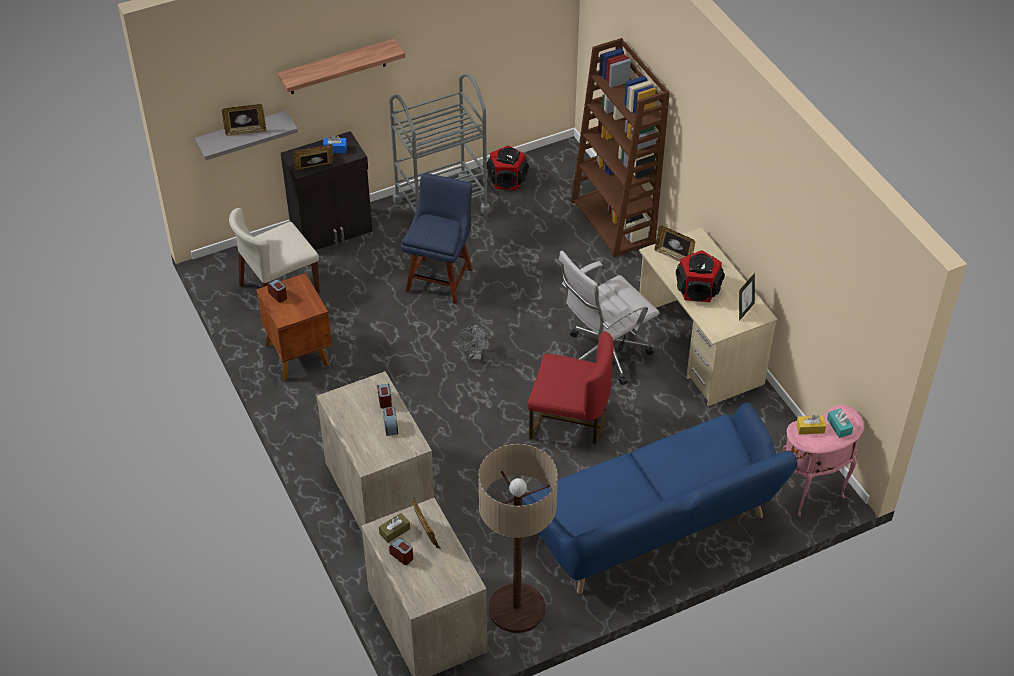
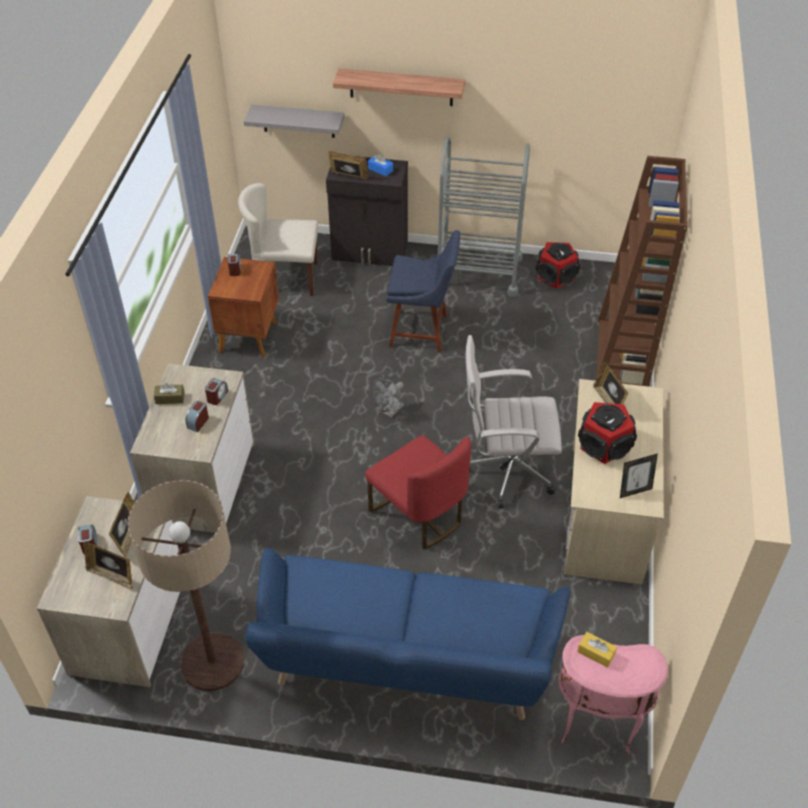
camera: 35 degrees right, 0 degrees up
(245, 131) = (295, 115): picture frame -> picture frame (112, 576)
(394, 531) = (106, 517): brown tissue box -> brown tissue box (170, 398)
(440, 278) = (422, 331): blue chair -> blue chair turned 45 degrees clockwise
(839, 426) = (630, 670): turquoise tissue box -> none

